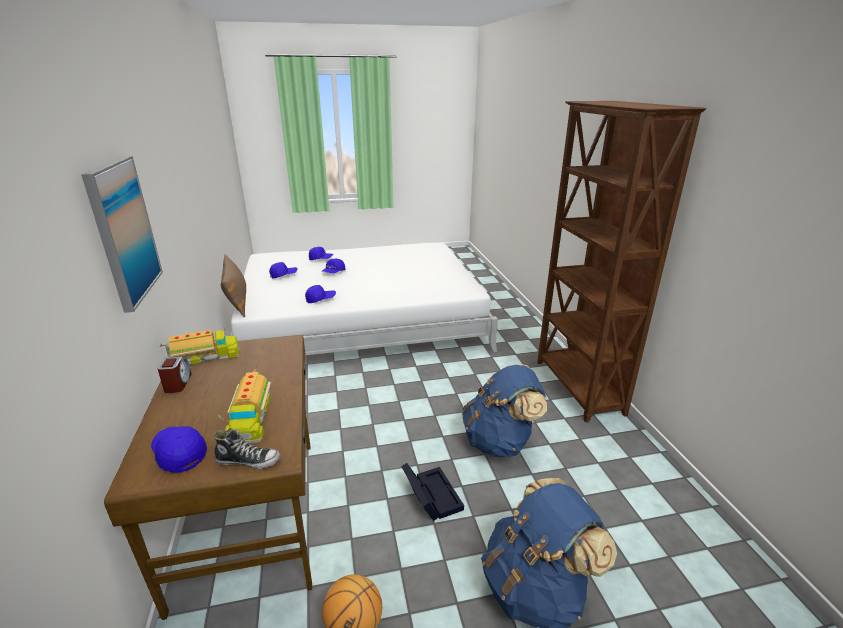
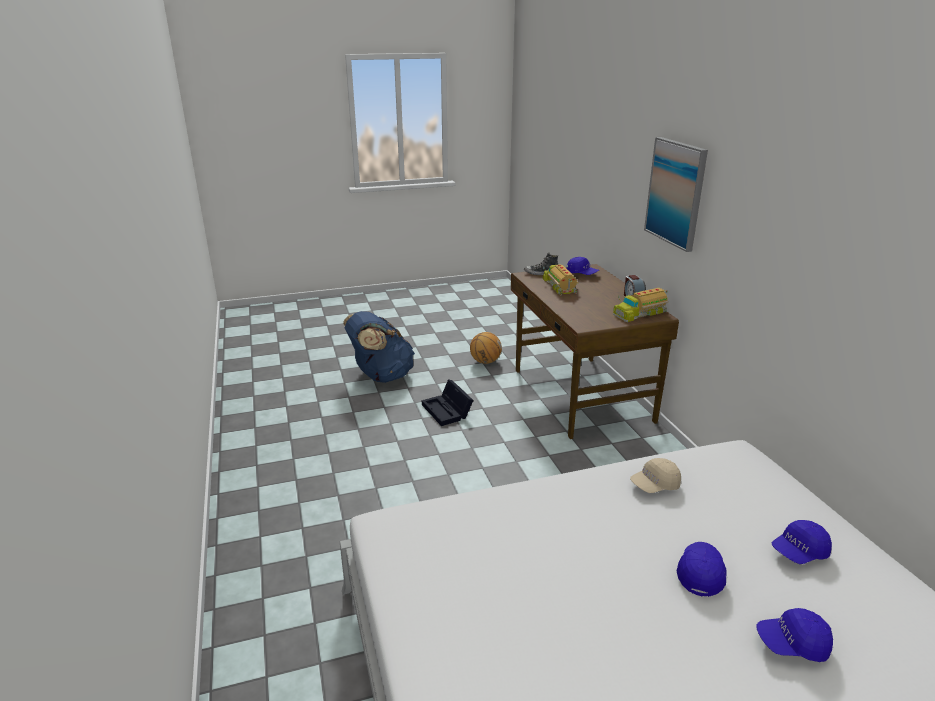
camera: 175 degrees right, 0 degrees up
(237, 301) = (789, 474): brown pillow -> none
(320, 299) = (654, 485): blue cap -> beige cap
(500, 441) = (379, 452): blue backpack -> none
(578, 387) = (249, 522): brown bookcase -> none

